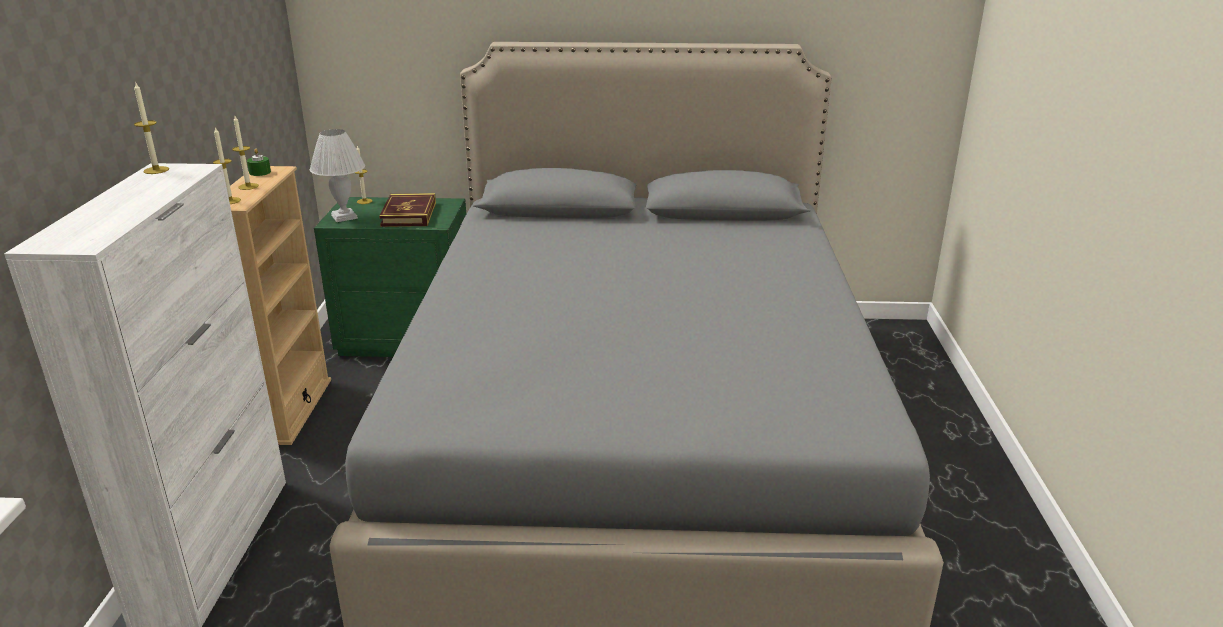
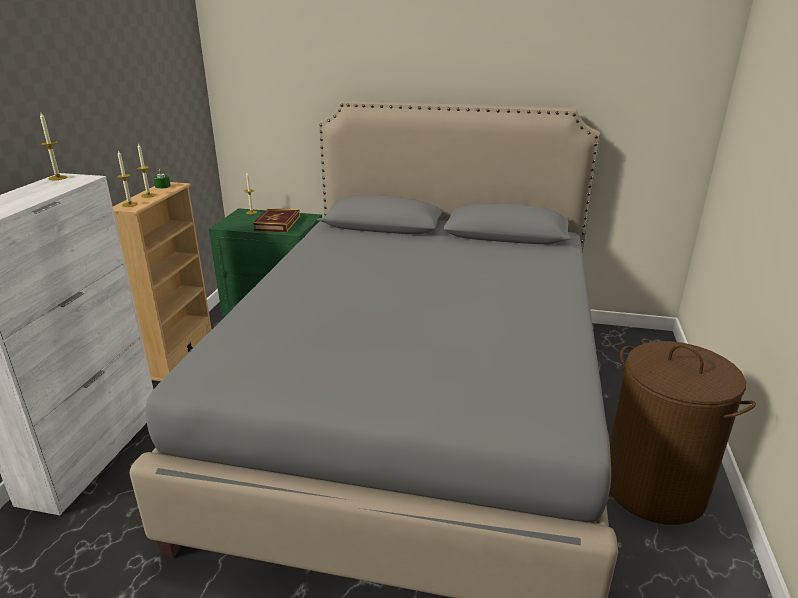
camera: 10 degrees right, 0 degrees up
(345, 217) = (233, 222): white table lamp -> none
(945, 505) = (654, 488): none -> brown laundry basket

